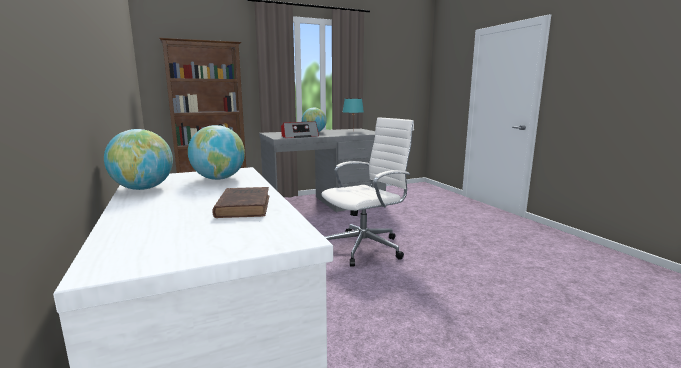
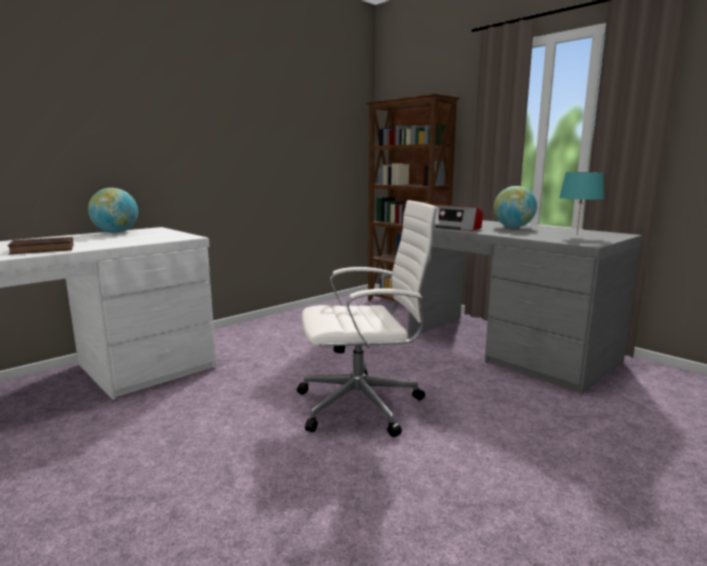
camera: 70 degrees right, 0 degrees up
(218, 179) = (149, 237): globe -> none
(366, 247) = (363, 405): white office chair -> white office chair turned 45 degrees counterclockwise

